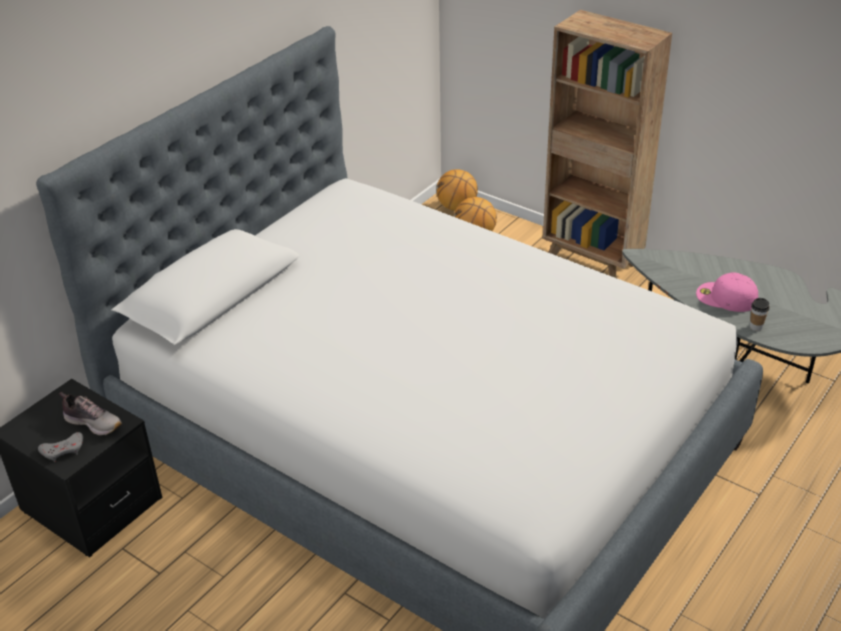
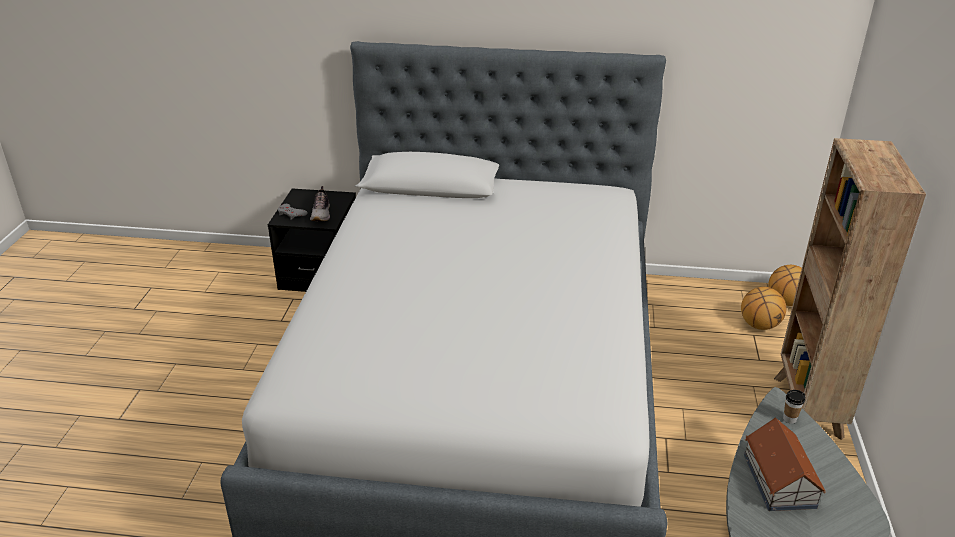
camera: 60 degrees right, 5 degrees down
(725, 297) = (779, 481): pink cap -> toy house
(756, 327) = (752, 518): cup -> cup (789, 419)

